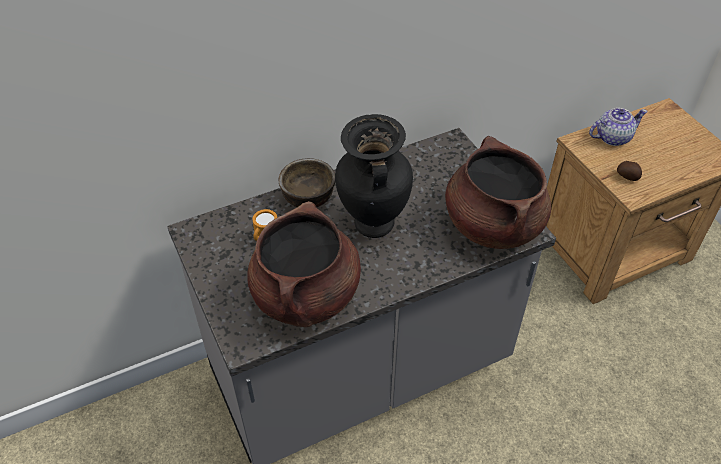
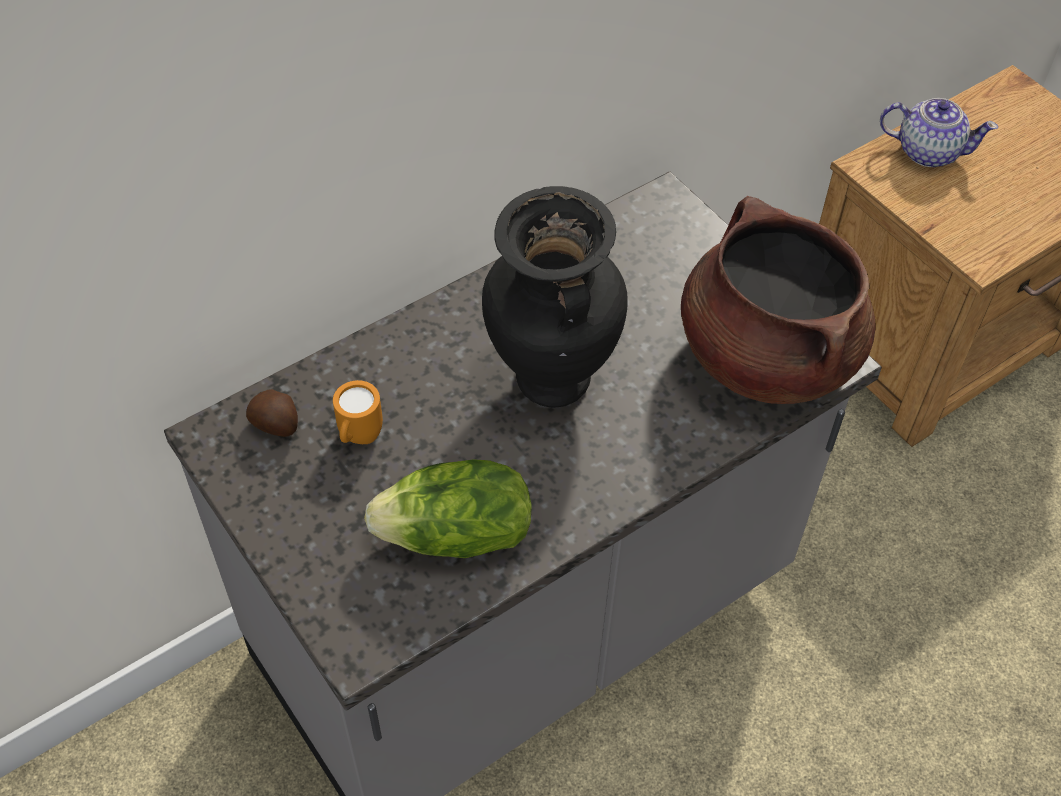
camera: 10 degrees left, 5 degrees up
(306, 296) = (456, 536): brown cooking pot -> lettuce
(308, 198) = (421, 342): brown bowl -> none
(612, 137) = (927, 151): teapot -> teapot turned 45 degrees clockwise
(627, 177) = (966, 224): potato -> potato (277, 425)

